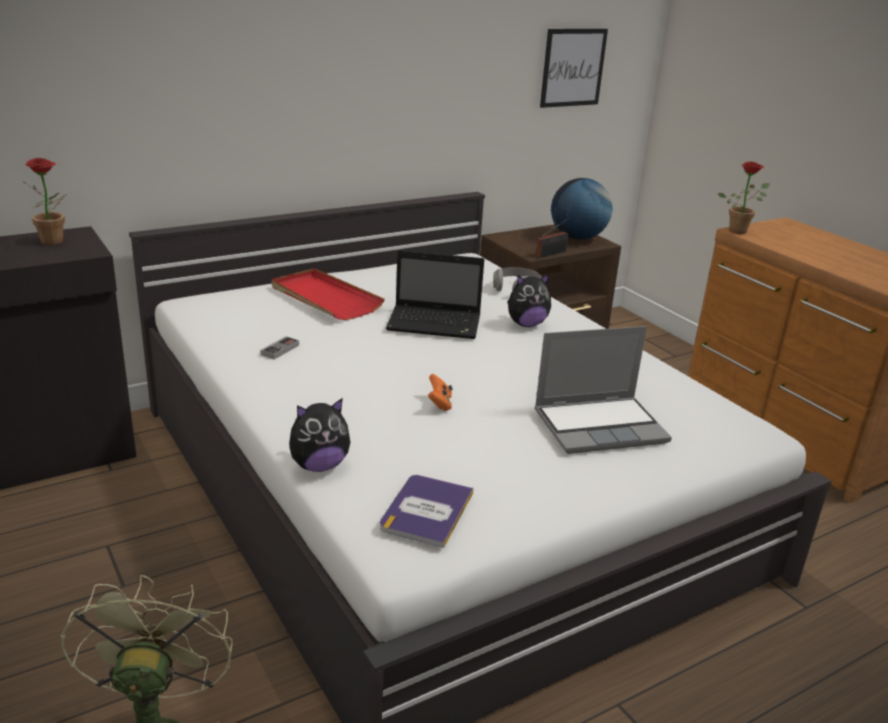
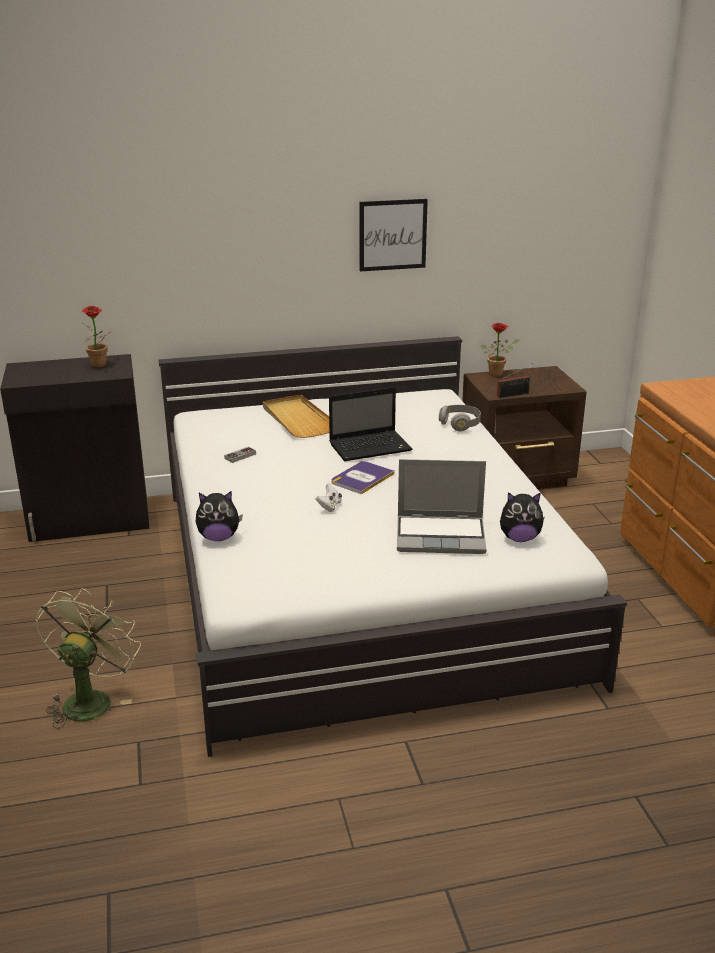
camera: 20 degrees right, 0 degrees up
(325, 298) = (298, 419): red tray -> beige tray
(426, 511) = (269, 574): book -> book (362, 478)
(436, 324) = (371, 447): laptop -> laptop turned 45 degrees counterclockwise
(439, 404) = (329, 506): orange game controller -> white game controller
(526, 324) = (445, 453): plush toy -> plush toy (519, 538)
(573, 67) = (554, 229): picture -> picture (392, 235)
(577, 238) = (550, 381): globe -> none
(739, 230) = (661, 386): potted plant -> potted plant (498, 374)

